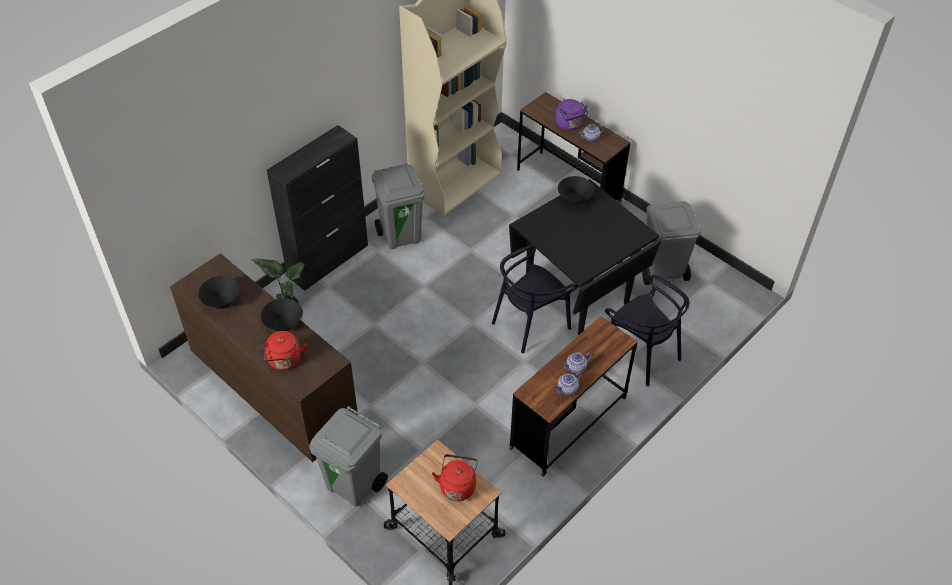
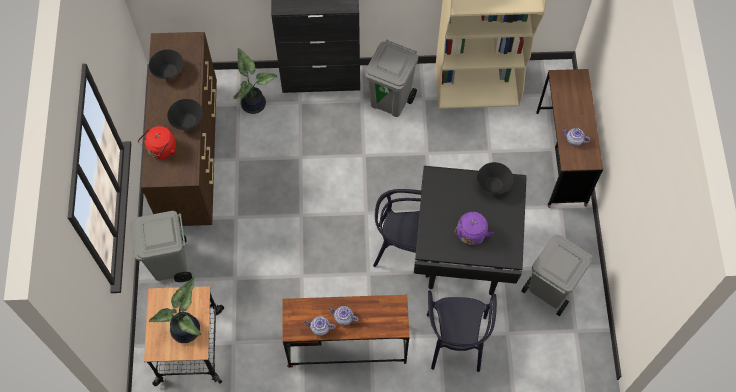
camera: 45 degrees right, 15 degrees up
(457, 485) = (187, 329): red kettle -> potted plant
(570, 125) = (572, 115): purple kettle -> purple kettle (471, 235)

